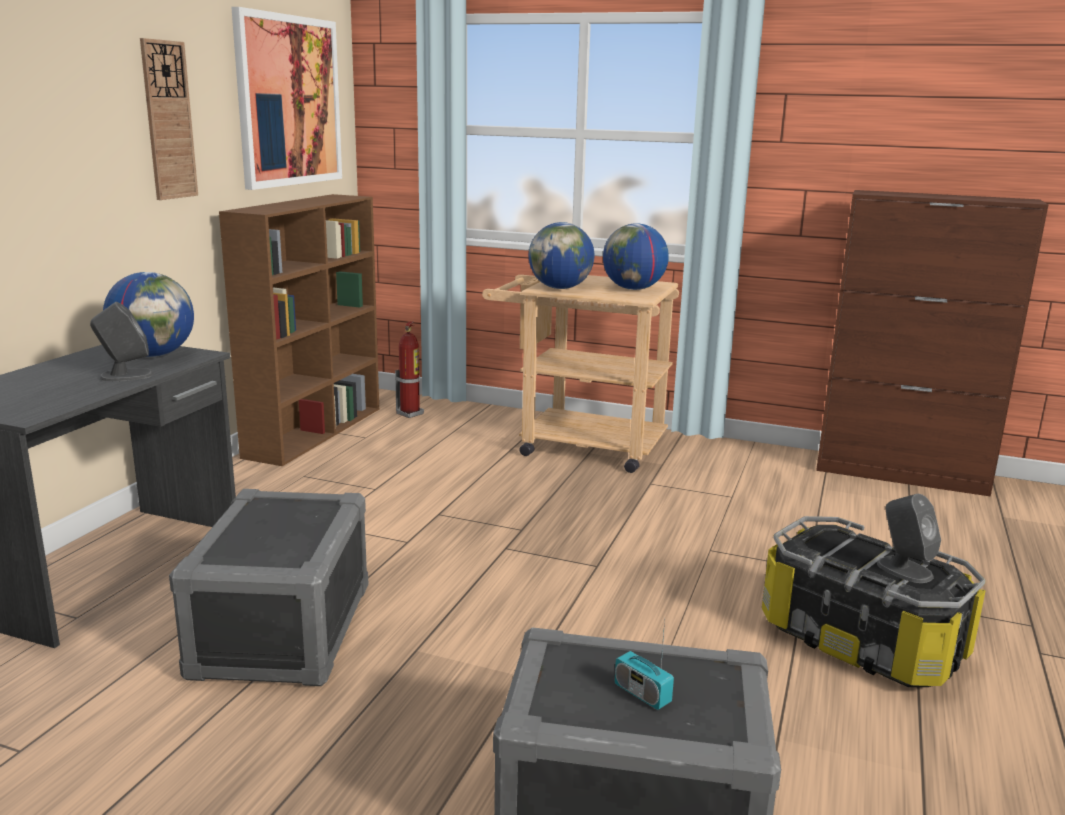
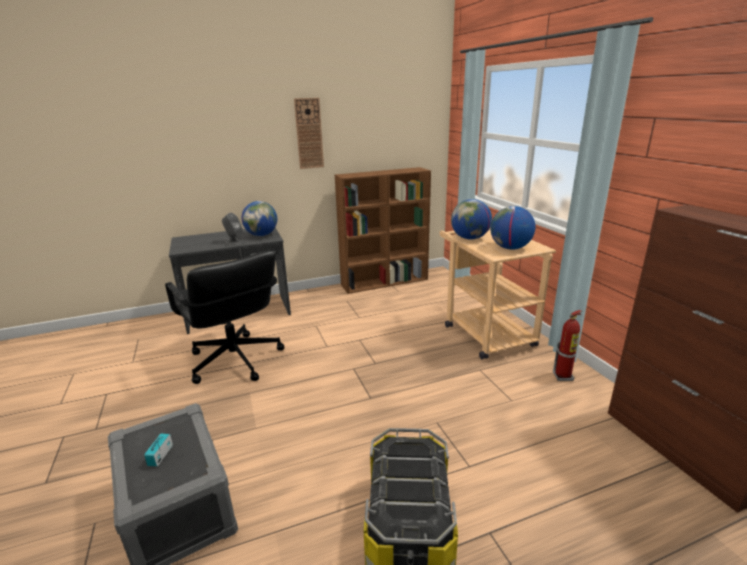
camera: 50 degrees right, 5 degrees up
(284, 630) = (235, 361): grey storage box -> black office chair
(289, 101) = (393, 120): picture -> none
(410, 413) = (436, 286): fire extinguisher -> fire extinguisher (563, 376)
(904, 569) = (410, 496): grey speaker -> none

